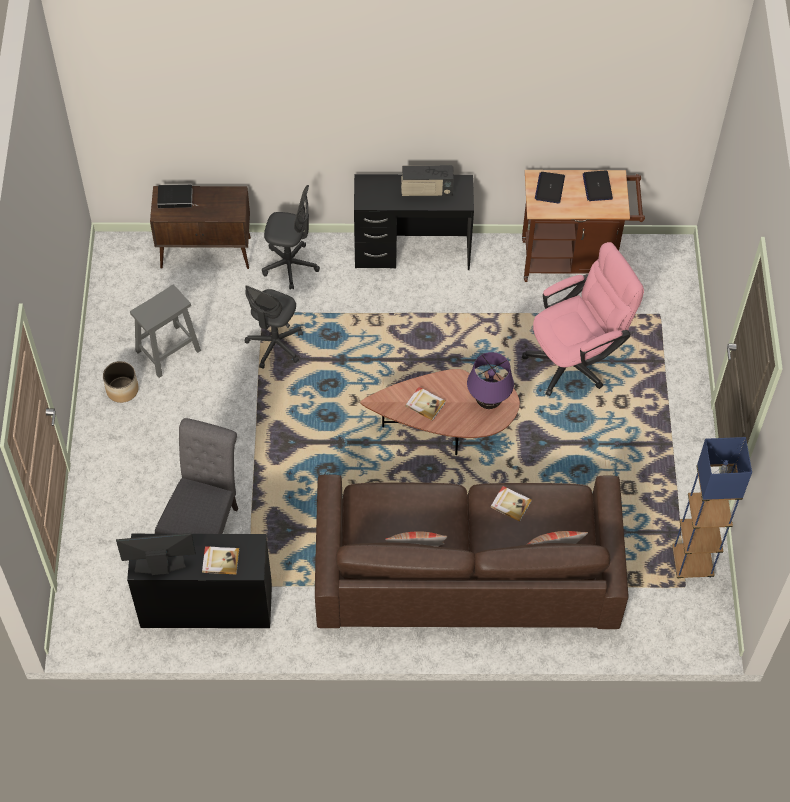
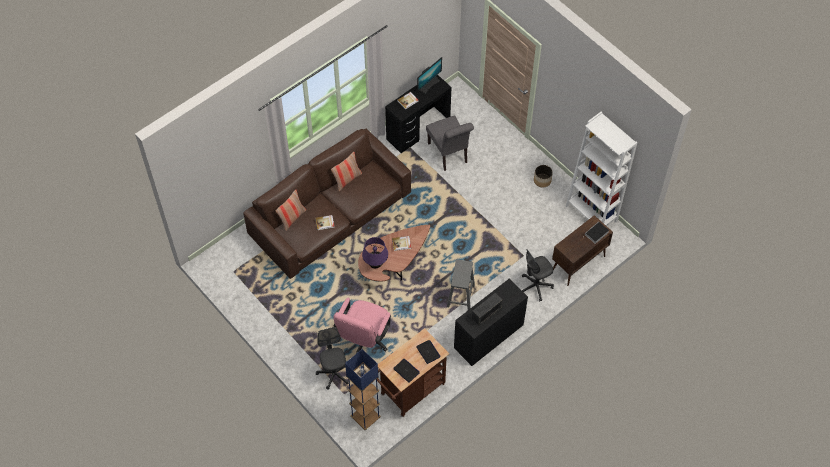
camera: 140 degrees right, 0 degrees up
(114, 299) = (591, 213): none -> white bookcase
(167, 351) = (543, 209): grey stool -> grey stool (460, 295)
(275, 345) = (501, 245): grey office chair -> grey office chair (334, 374)
(692, 563) = (238, 284): blue floor lamp -> blue floor lamp (365, 417)

